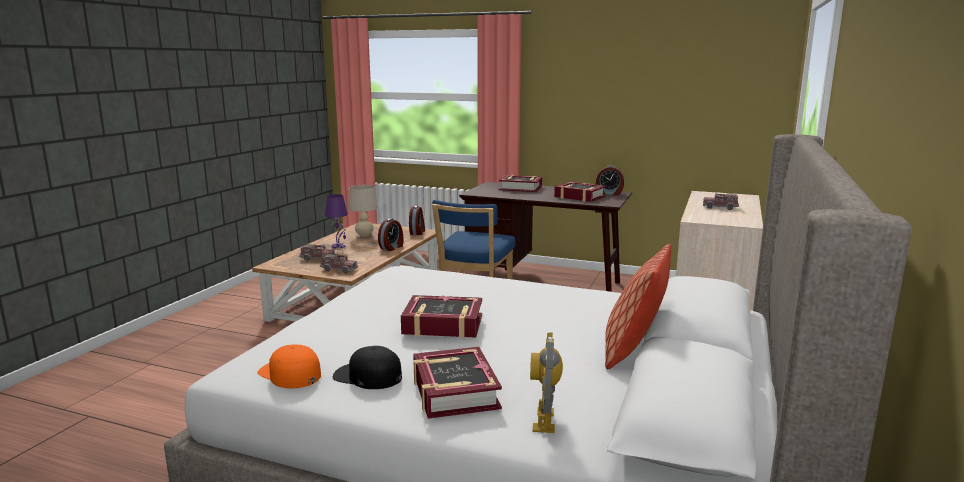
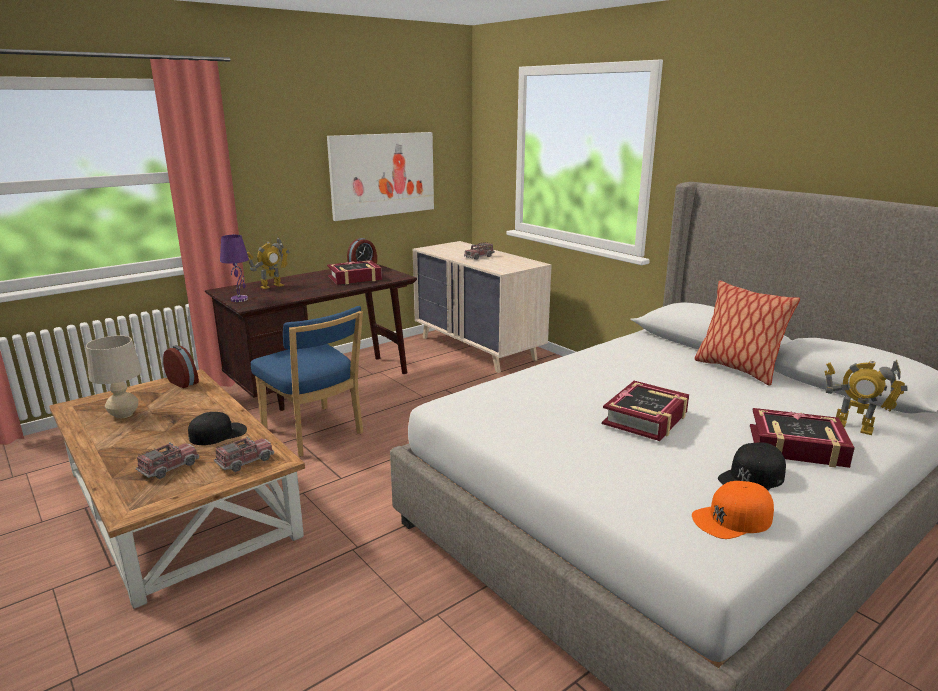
camera: 60 degrees left, 5 degrees up
(338, 246) = (141, 442): purple table lamp -> purple table lamp (239, 299)
(364, 256) = (218, 434): none -> black cap
(392, 247) = (215, 410): alarm clock -> none
(520, 188) = (272, 286): book -> toy robot
(669, 113) = (382, 174): none -> picture

